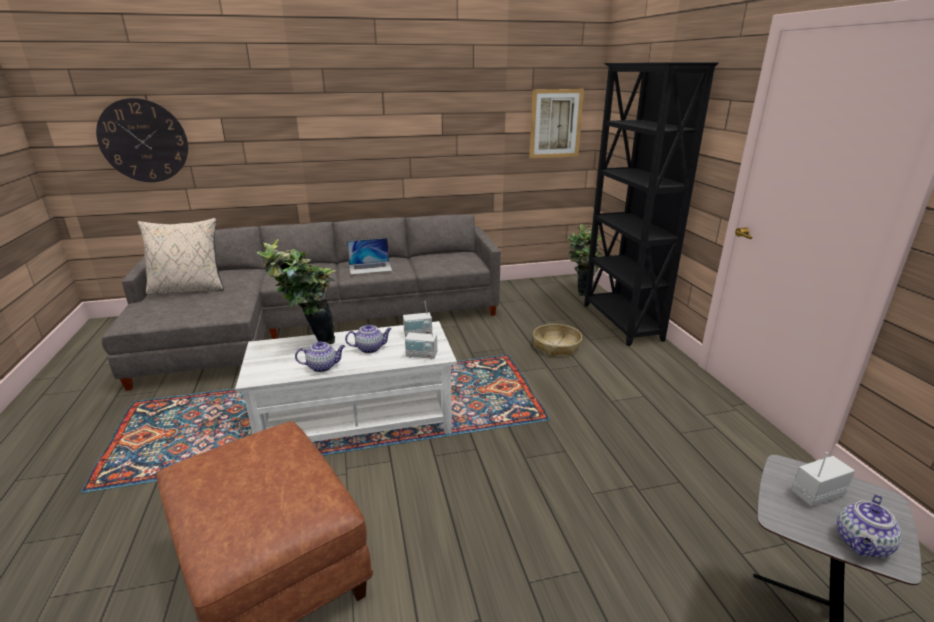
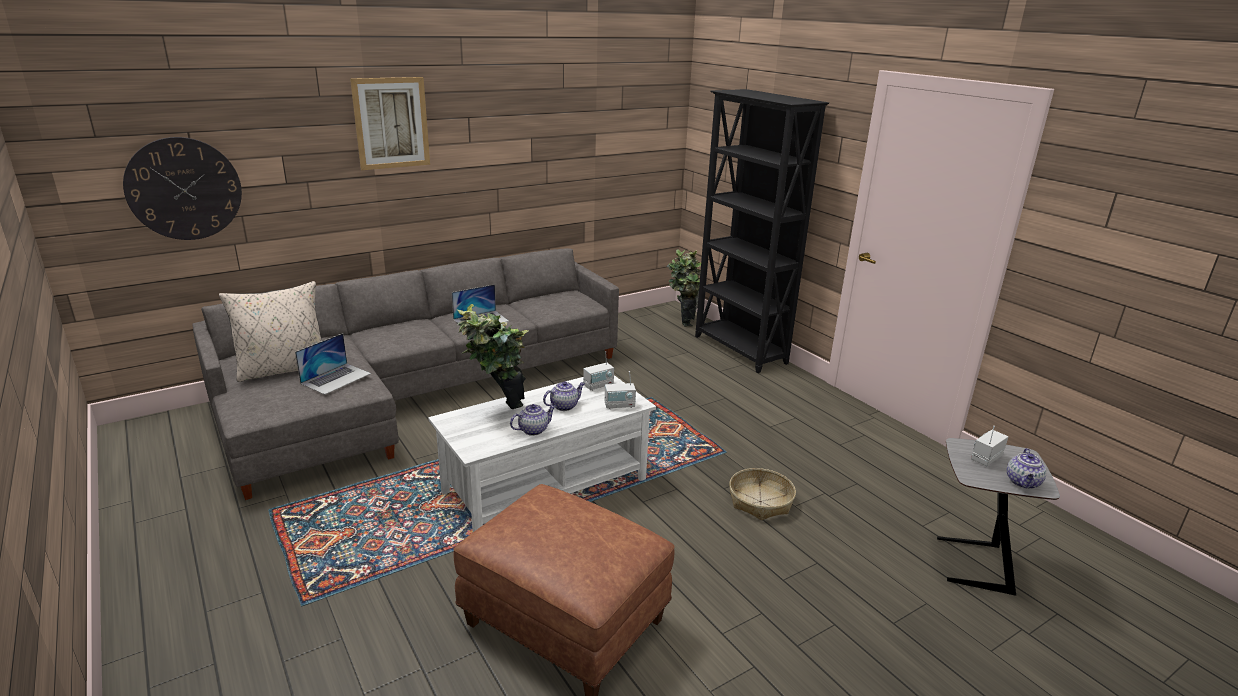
camera: 20 degrees left, 0 degrees up
(216, 300) = (336, 378): none -> laptop
(555, 123) = (645, 143): picture -> picture (391, 123)
(556, 346) = (692, 382): basket -> basket (760, 501)

